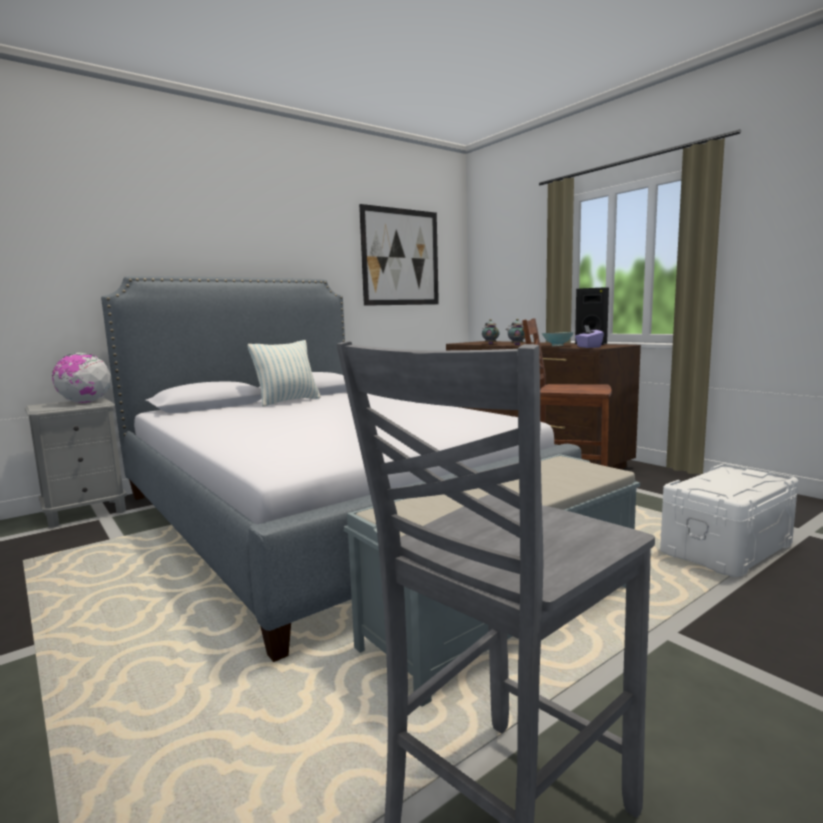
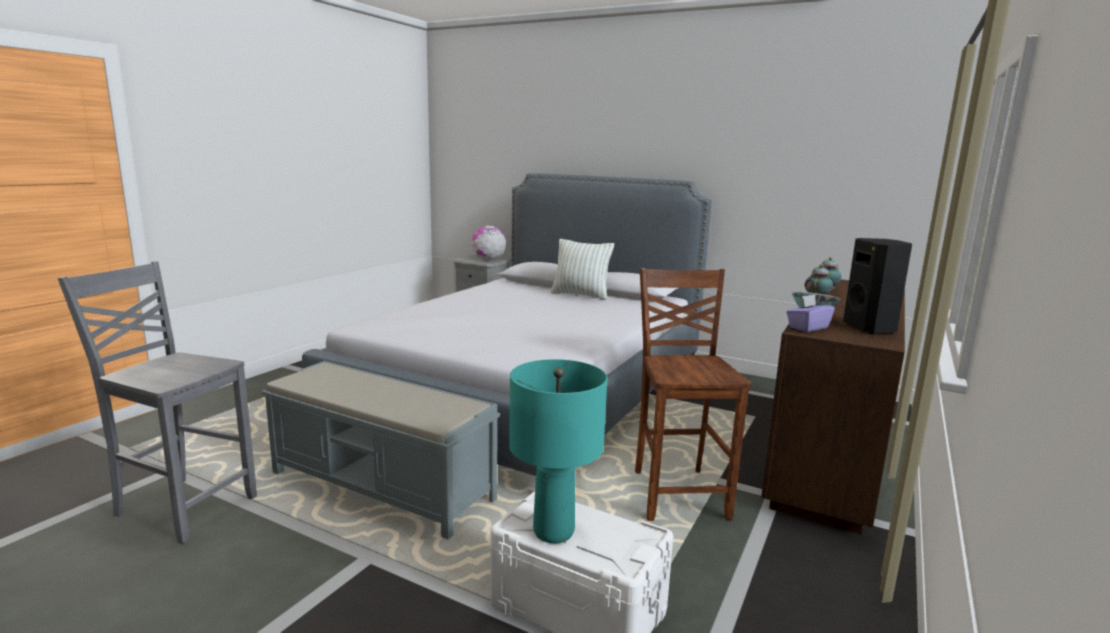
camera: 65 degrees right, 5 degrees up
(401, 257) = (820, 155): picture -> none
(736, 490) = (553, 532): none -> turquoise table lamp

